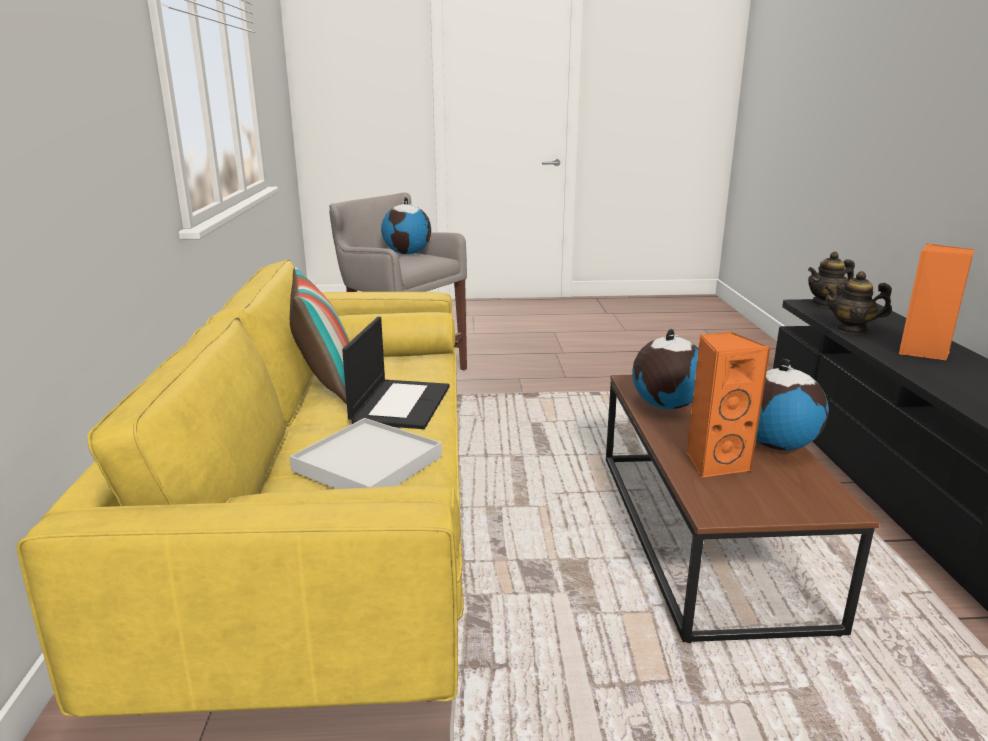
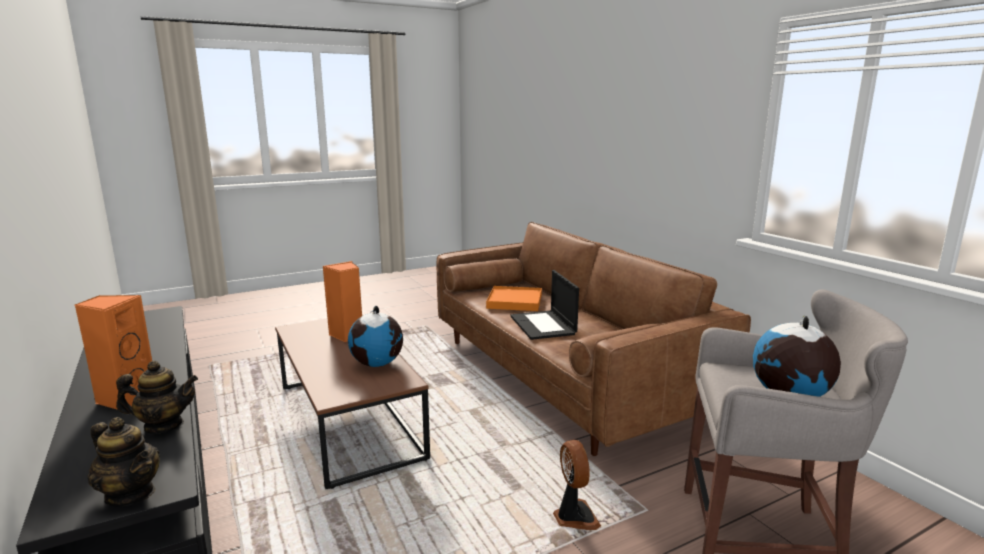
camera: 155 degrees right, 5 degrees down
(326, 385) = (609, 330): pillow -> none
(332, 531) = (563, 375): yellow sofa -> brown sofa
(367, 463) = (515, 301): white tray -> orange tray
(507, 402) = (574, 517): none -> fan
(776, 445) = (307, 351): globe -> none
(826, 304) = (131, 494): teapot -> teapot turned 75 degrees clockwise

